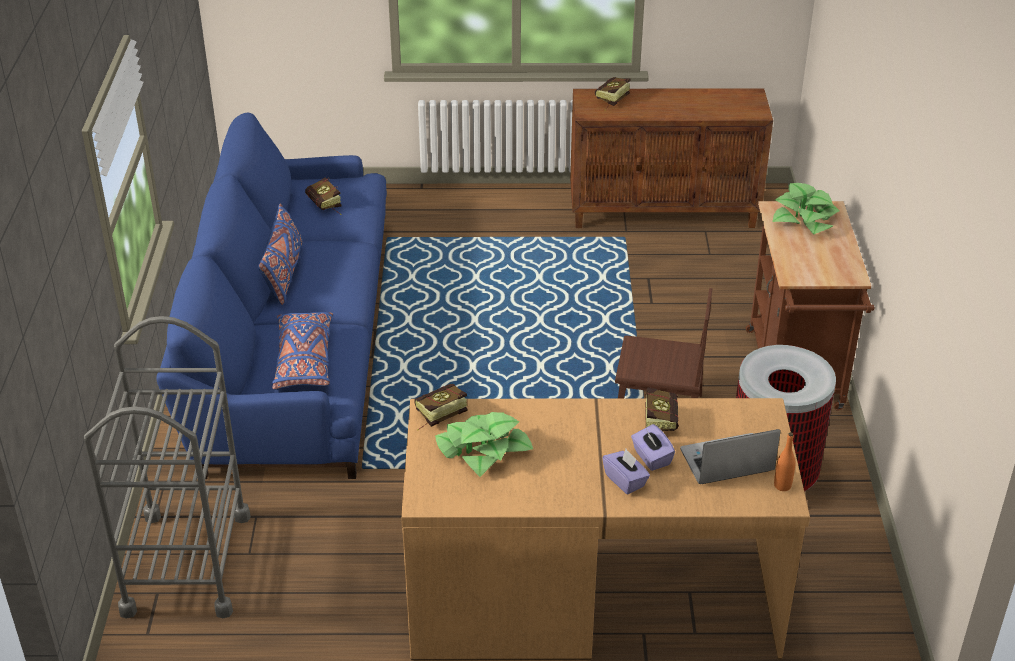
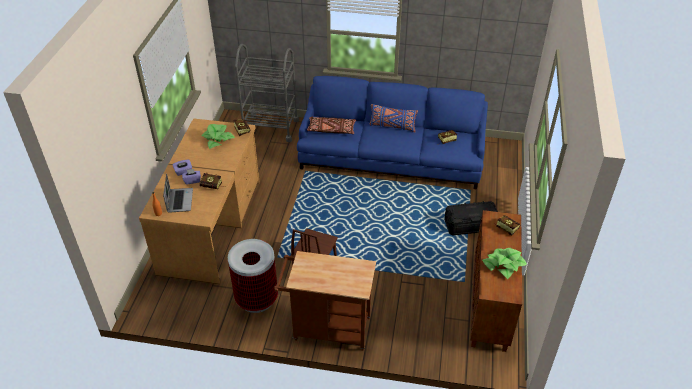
camera: 100 degrees right, 5 degrees up
(304, 361) = (331, 130): blue pillow -> brown pillow
(485, 235) = (470, 225): none -> black storage box
(804, 218) = (354, 276): potted plant -> potted plant (503, 265)

